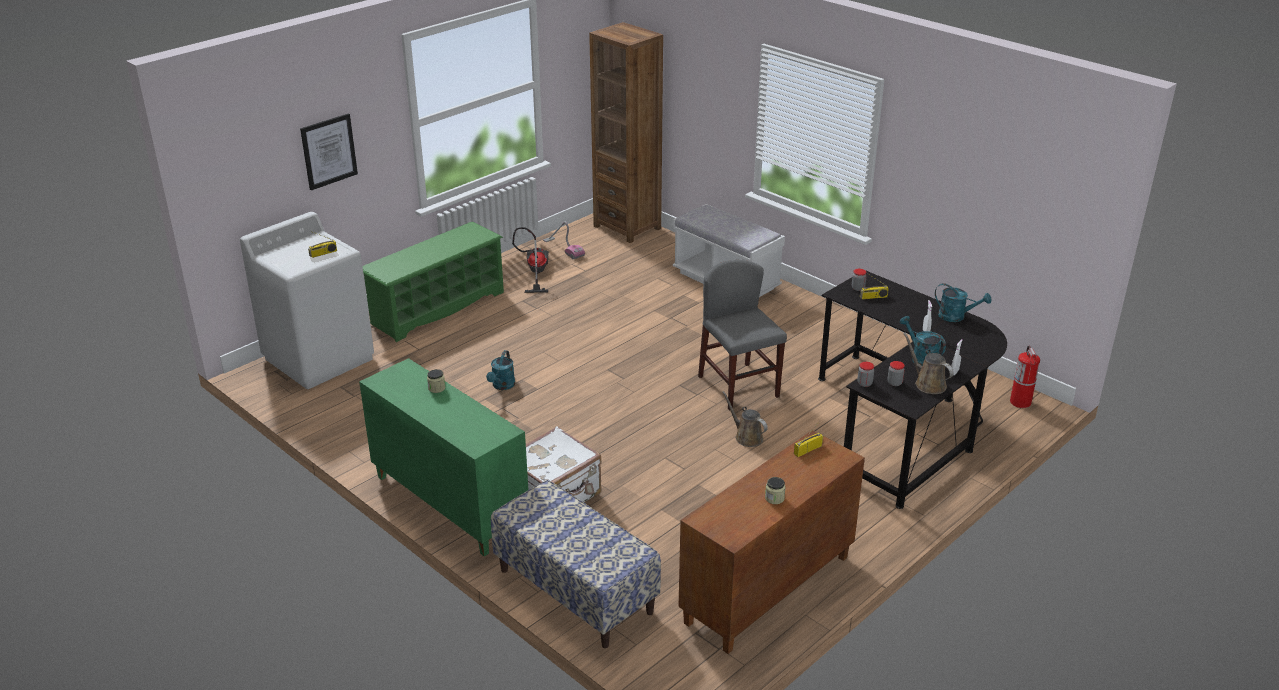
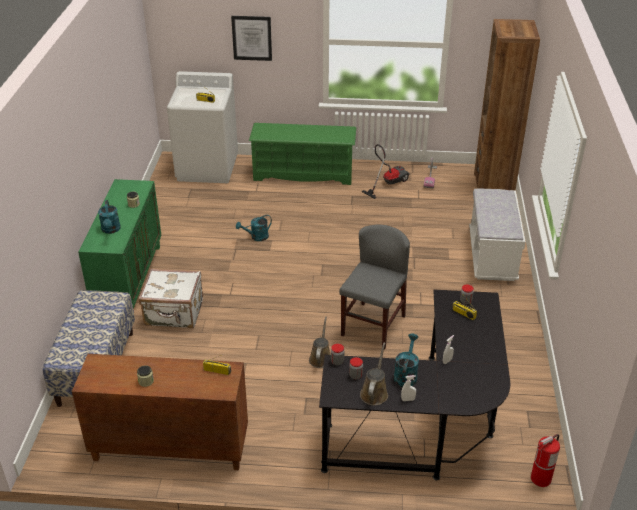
camera: 50 degrees right, 5 degrees up
(956, 317) = (492, 367): turquoise watering can -> turquoise watering can (111, 230)

